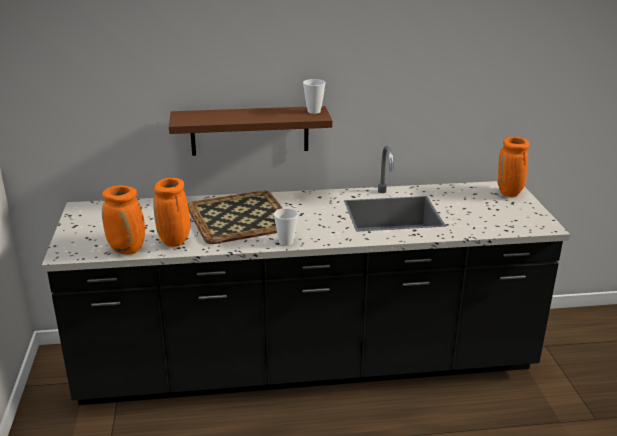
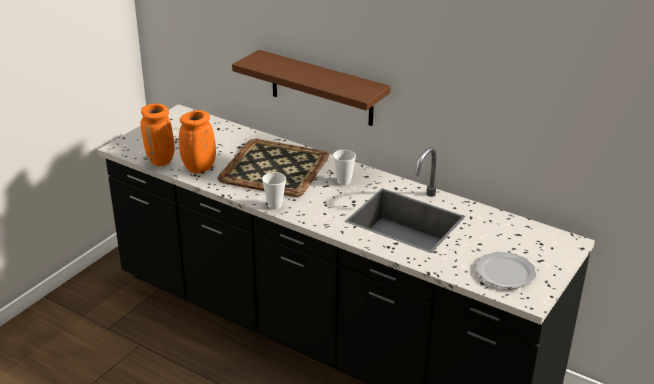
camera: 40 degrees right, 5 degrees up
(314, 111) = (367, 88): cup -> cup (343, 181)
(506, 218) = (504, 272): none -> plate
(509, 193) = (556, 250): orange vase -> none

